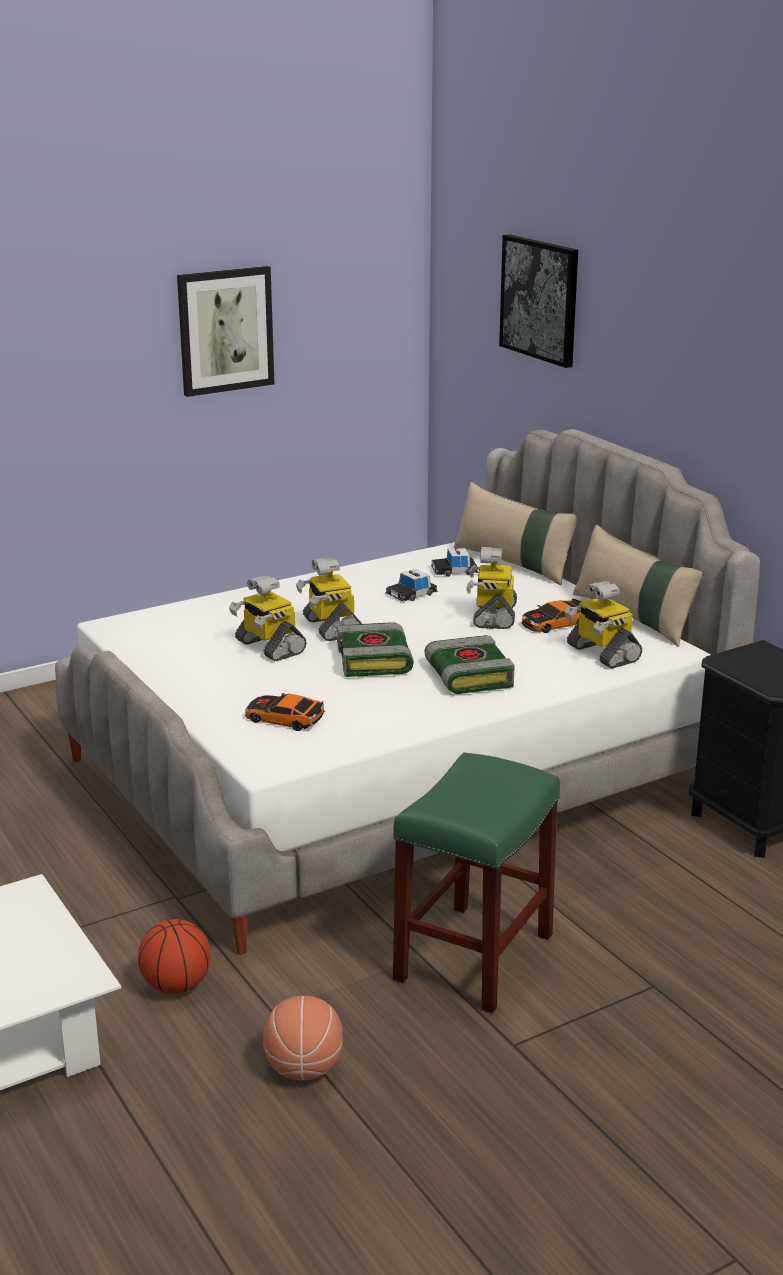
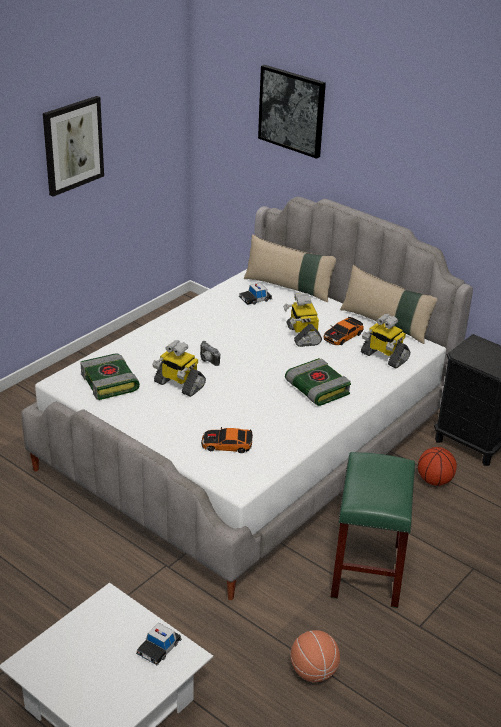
camera: 20 degrees left, 10 degrees up
(176, 986) = (205, 632): basketball -> basketball (434, 481)
(330, 627) = (207, 361): toy robot -> camera
(375, 661) = (253, 385): book -> book (110, 383)
(411, 594) = (241, 324): toy car -> toy car (159, 647)

